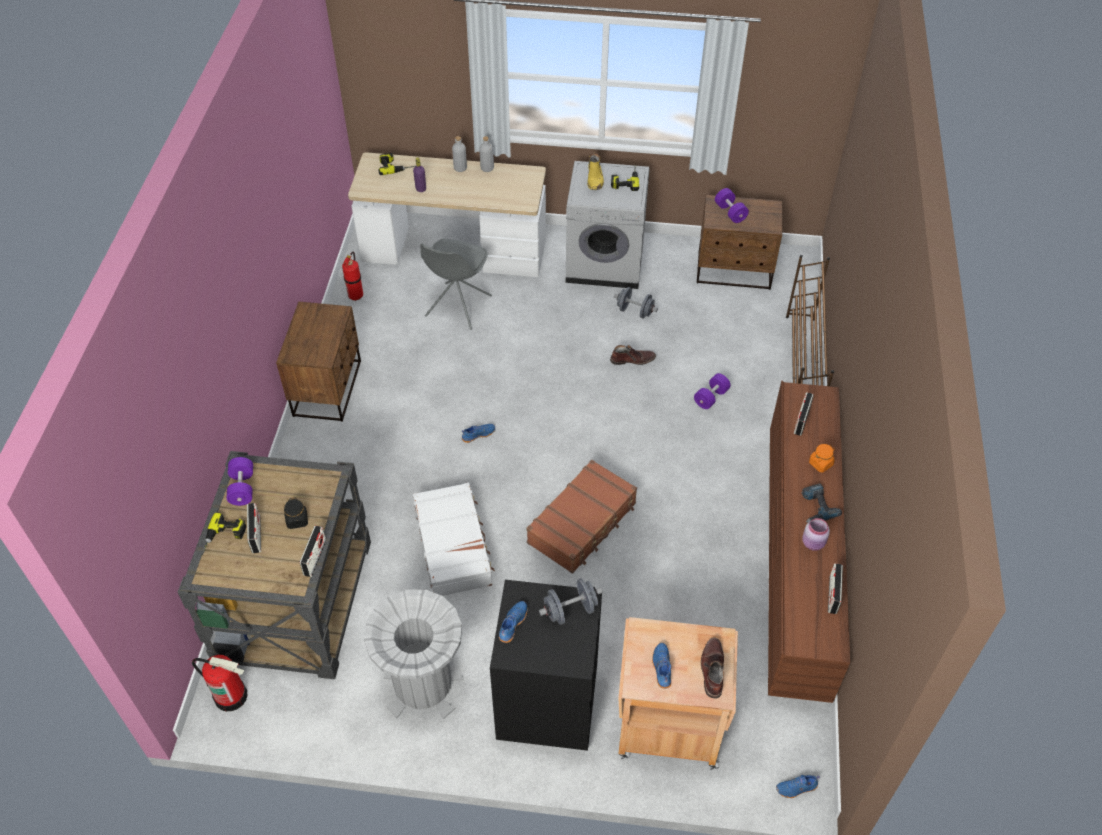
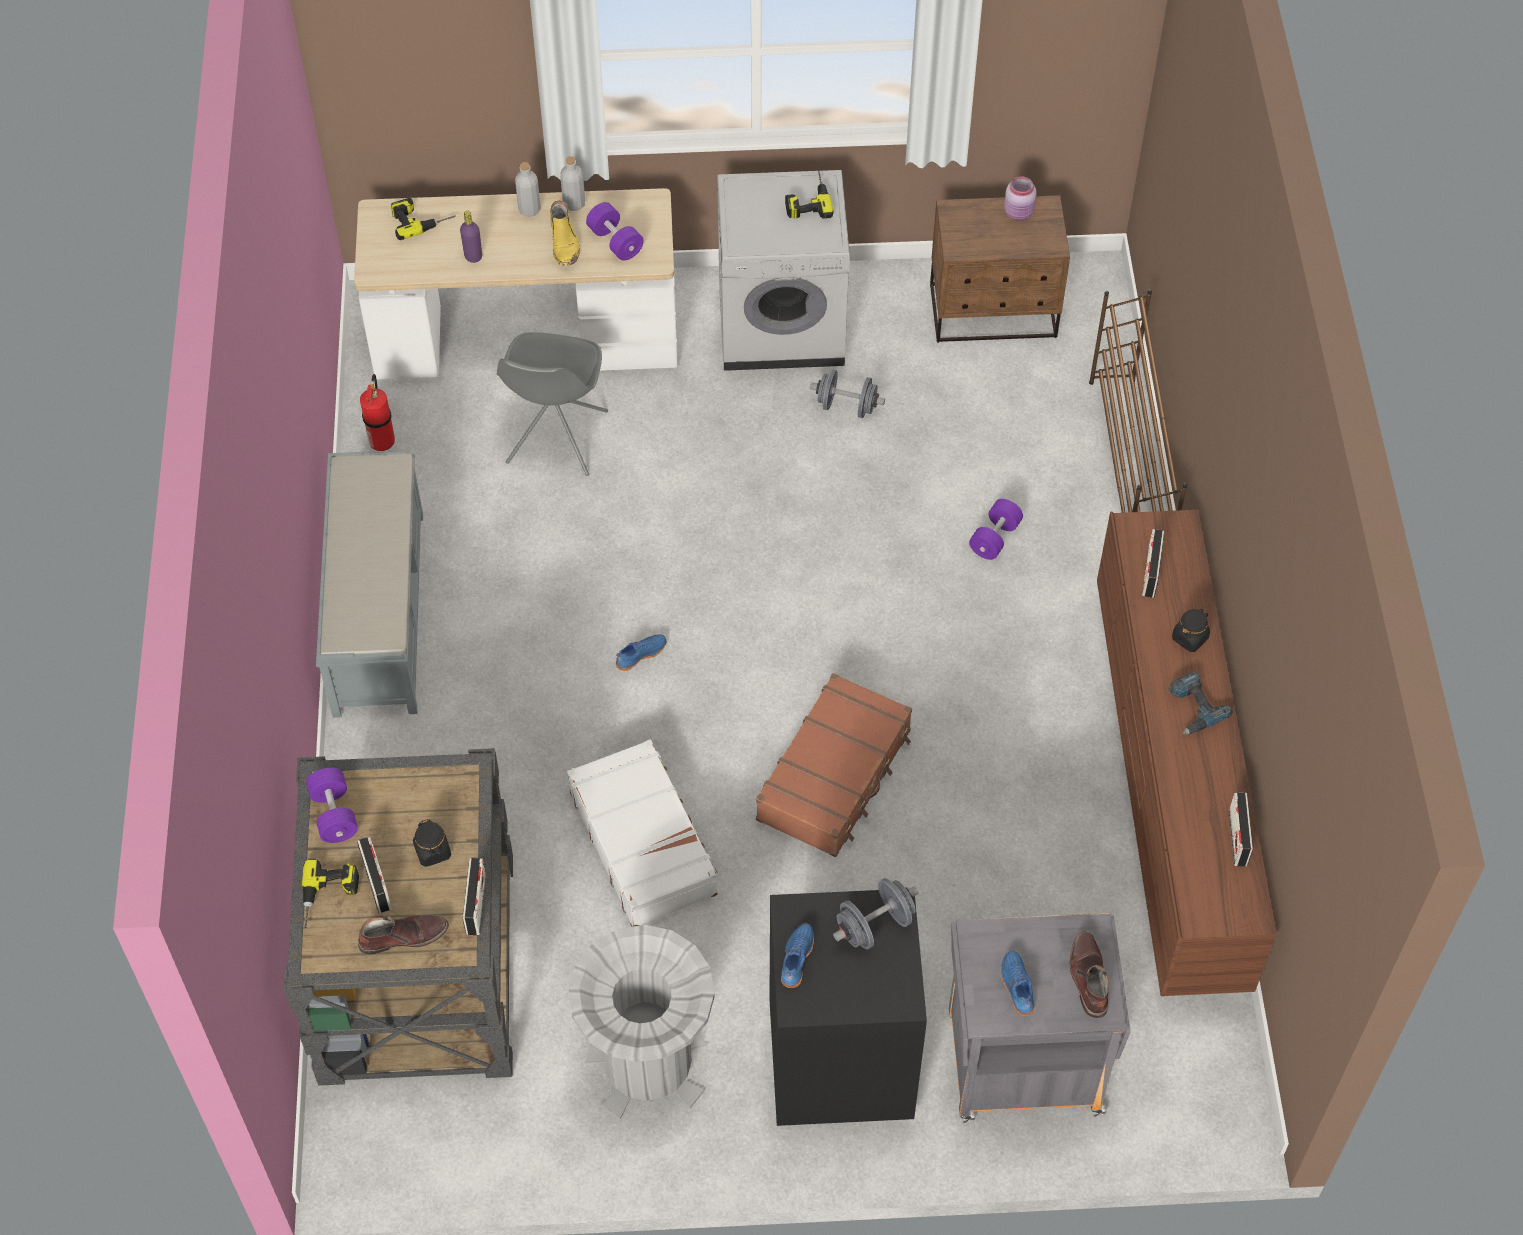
camera: 10 degrees left, 5 degrees up
(231, 695) = (360, 1127): fire extinguisher -> none
(328, 388) = (379, 611): brown nightstand -> grey bench
(595, 179) = (758, 204): yellow boot -> yellow boot (565, 243)
(632, 359) = (859, 491): brown boot -> brown boot (404, 936)
(667, 726) = (1021, 1065): brown cart -> grey cart
(730, 212) = (981, 228): purple dumbbell -> purple dumbbell (615, 242)
(796, 788) = (1220, 1123): blue shoe -> none
(813, 543) = (1198, 764): pink jar -> pink jar (1019, 213)
(820, 463) = (1190, 638): orange jar -> black jar

